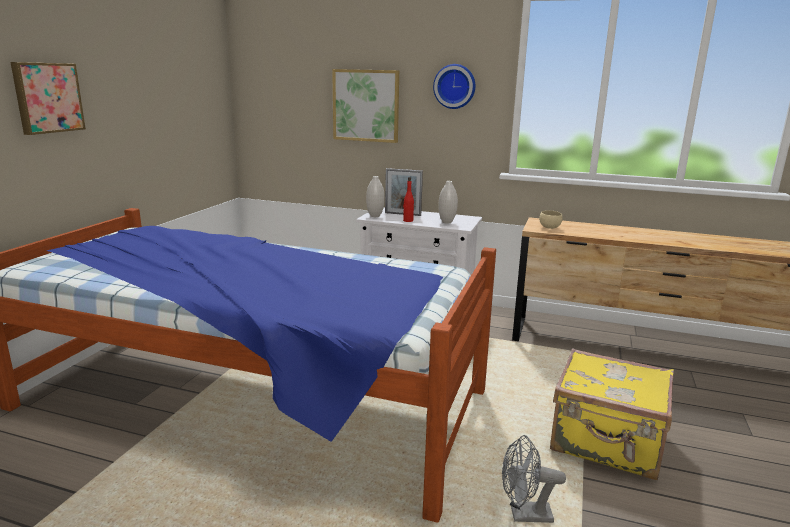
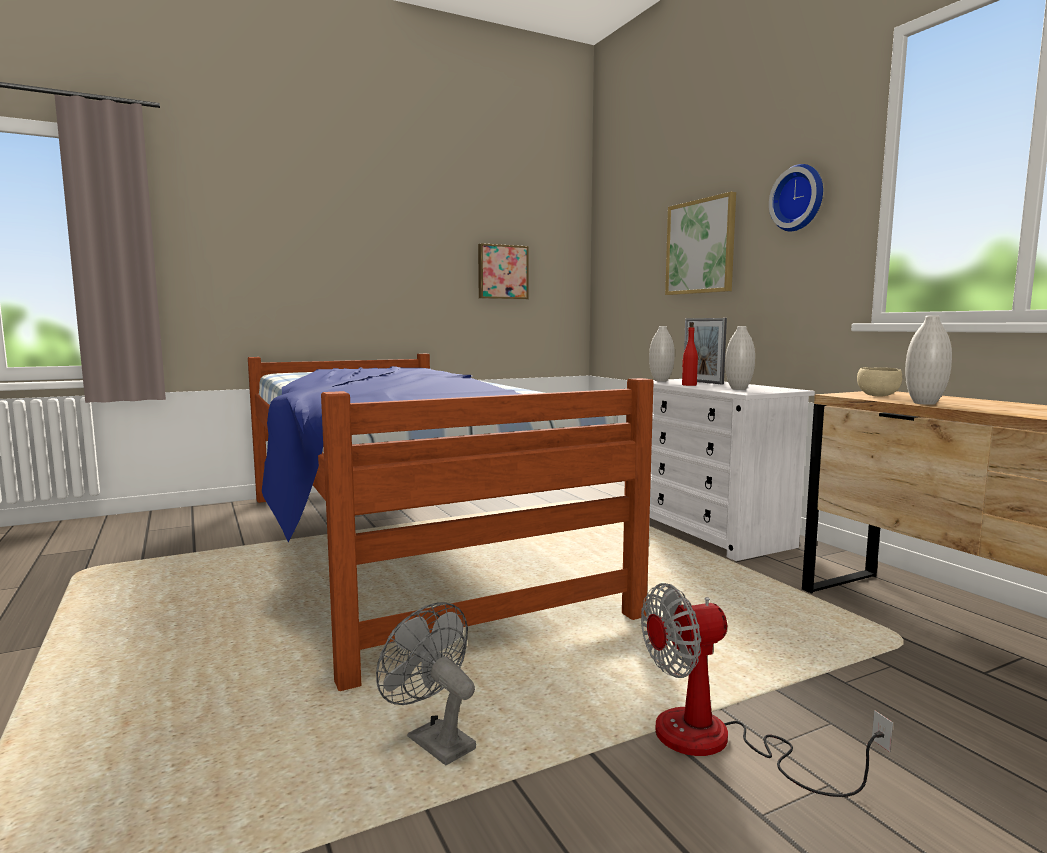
camera: 45 degrees right, 10 degrees down
(47, 97) = (350, 239): picture -> picture (502, 272)
(585, 234) = (924, 403): none -> white vase
(607, 443) = (719, 743): yellow suitcase -> fan

